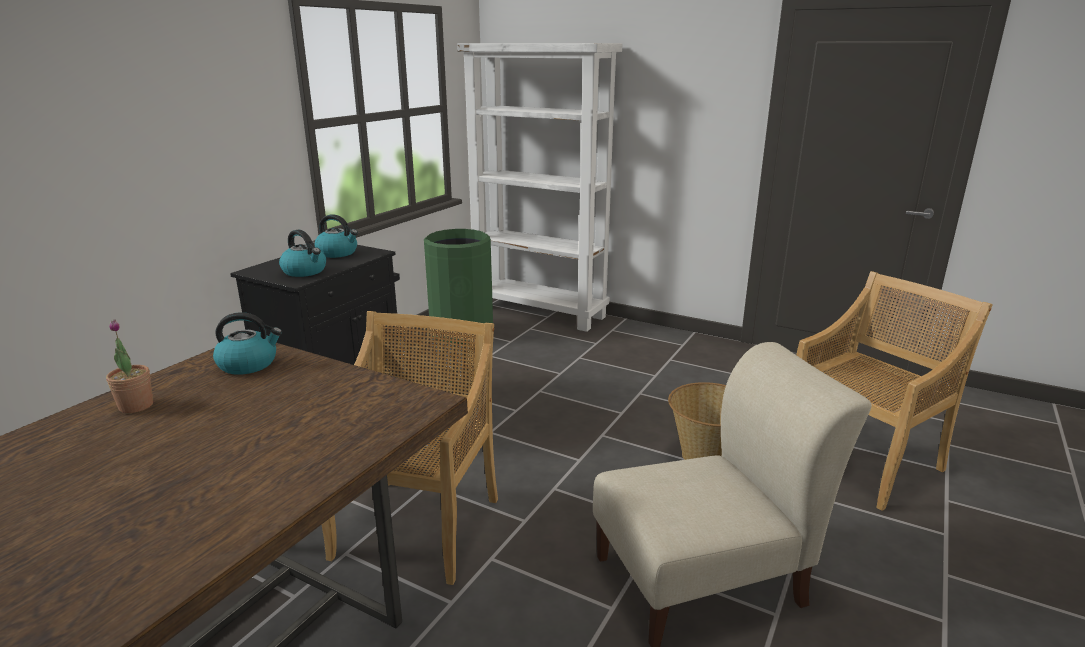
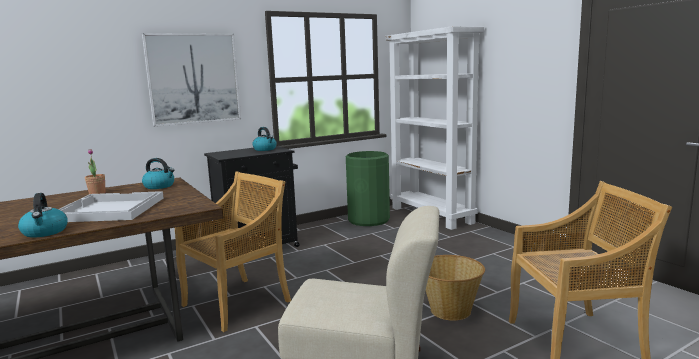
camera: 30 degrees right, 10 degrees down
(182, 131) = (193, 78): none -> picture
(249, 445) = (109, 209): none -> white tray
(305, 271) = (235, 154): kettle -> kettle (45, 232)

